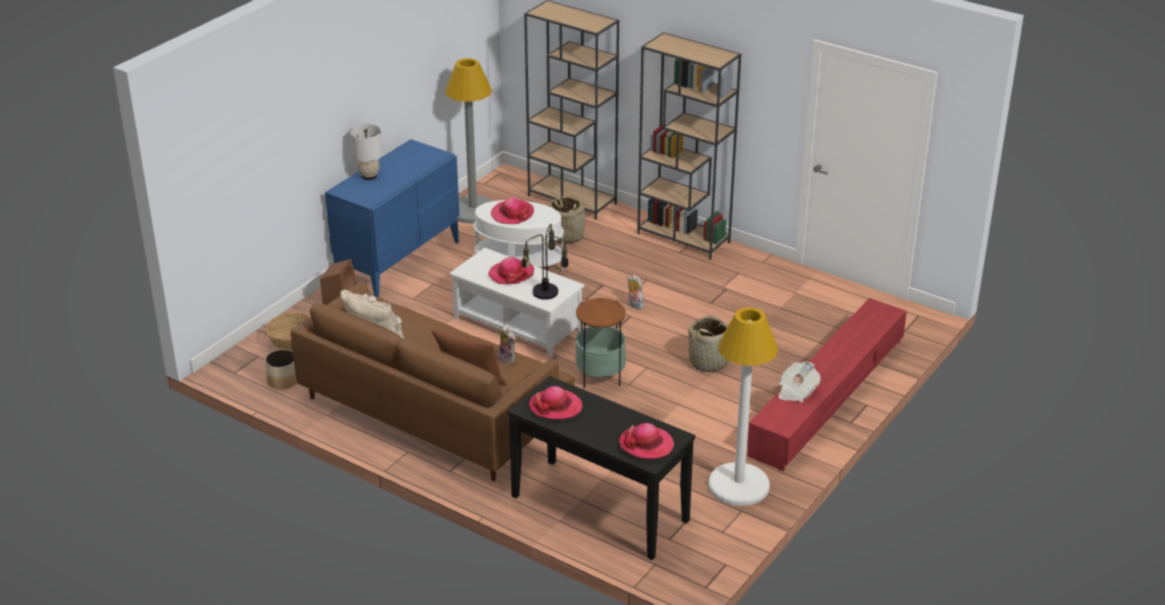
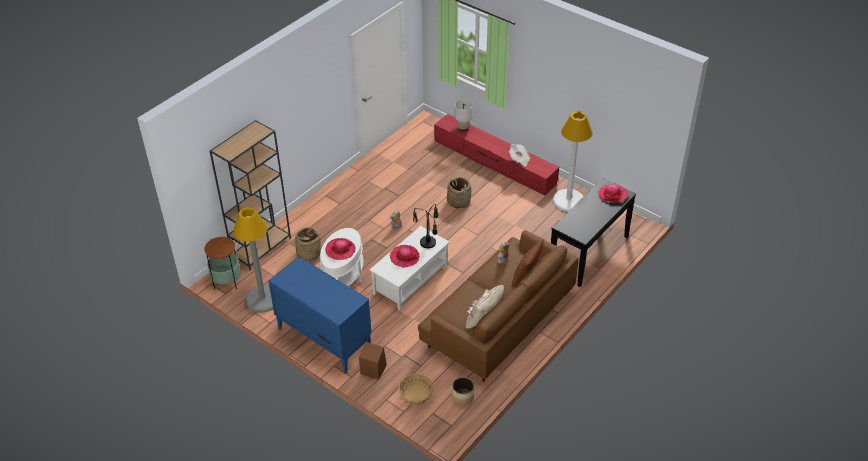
camera: 85 degrees left, 10 degrees up
(369, 176) = (320, 301): white table lamp -> white table lamp (463, 128)
(555, 407) = (581, 226): hat -> none
(600, 376) = (469, 246): side table -> side table (227, 281)
(684, 238) = (323, 200): bookcase -> none

